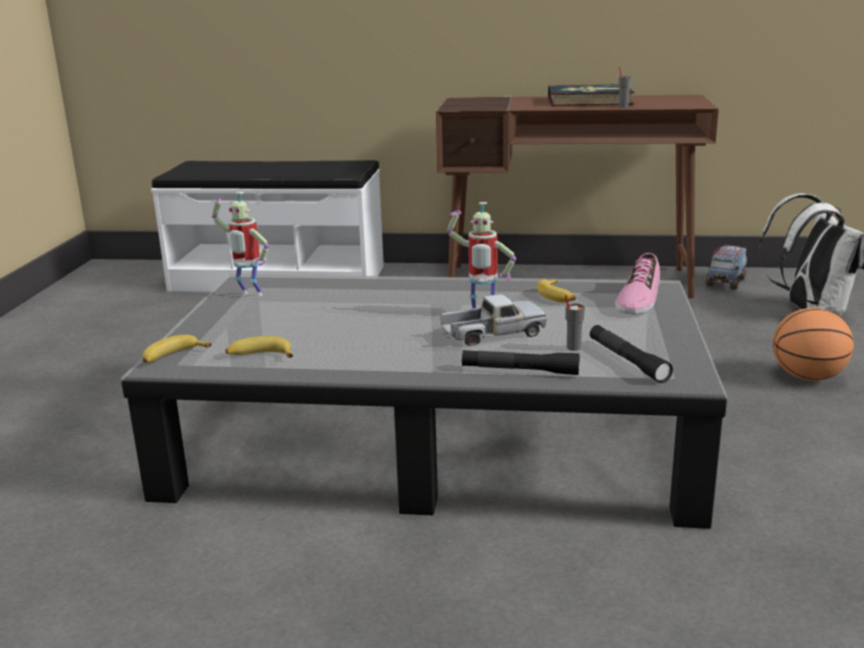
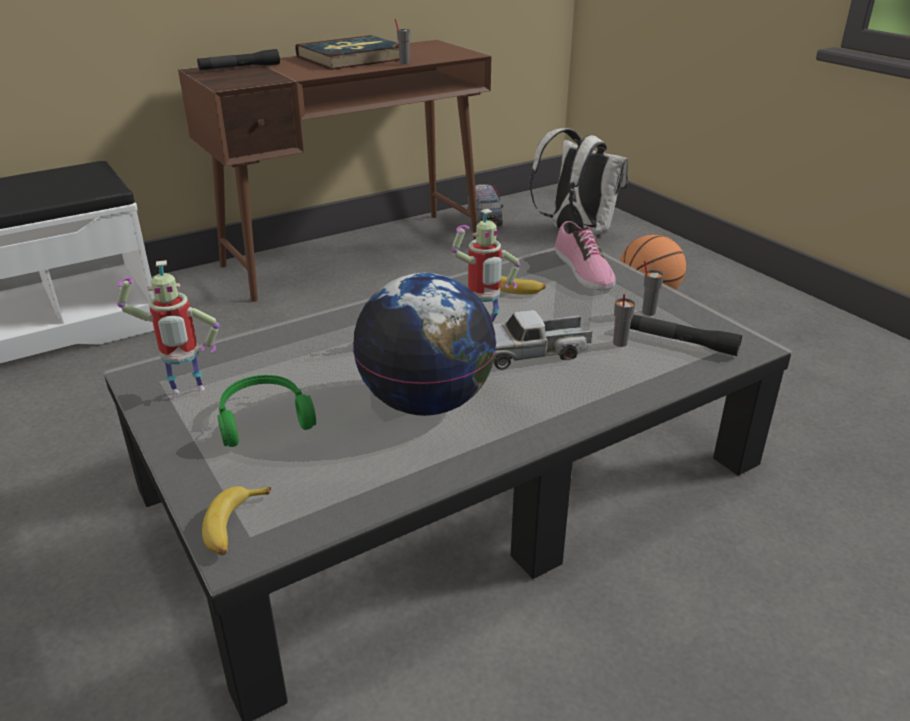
camera: 40 degrees left, 10 degrees up
(260, 356) = (345, 477): banana -> none
(267, 317) = (263, 418): none -> green headphones
(370, 338) = (426, 402): none -> globe
(493, 334) = (532, 352): toy truck -> toy truck turned 135 degrees counterclockwise
(520, 371) = (621, 387): black flashlight -> black flashlight (240, 68)
(639, 337) = (648, 312): none -> grey cup

